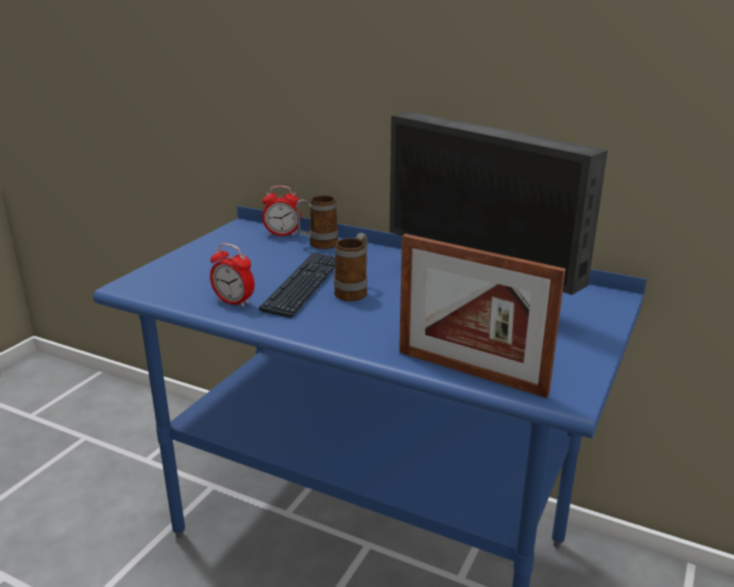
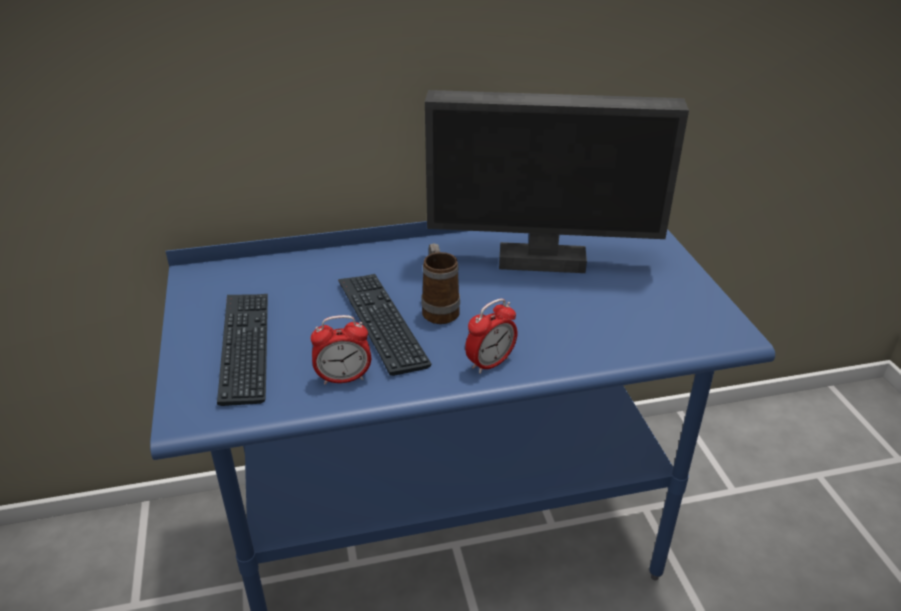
camera: 40 degrees left, 10 degrees up
(209, 267) = (245, 347): none -> keyboard
(282, 234) = (260, 268): alarm clock -> alarm clock (490, 363)
(317, 244) = (318, 267): mug -> none
(470, 372) = (647, 348): picture frame -> none

